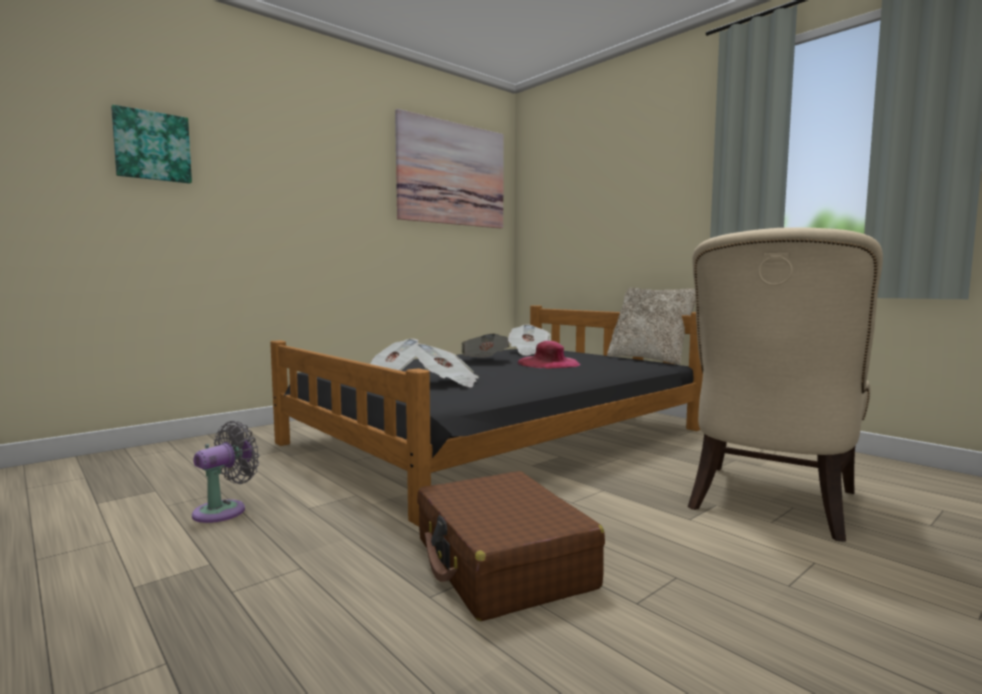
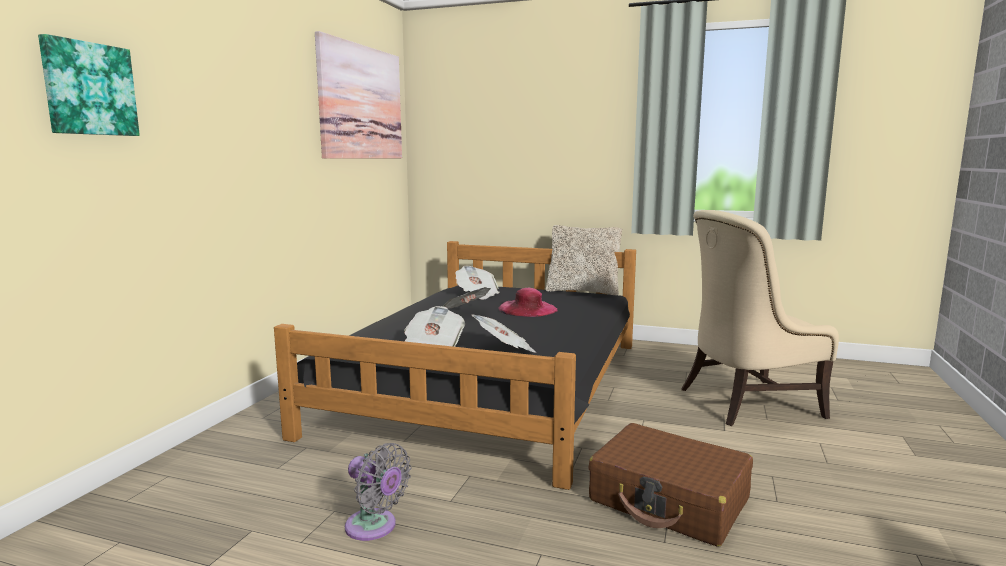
camera: 30 degrees left, 5 degrees up
(224, 510) = (374, 527): grey fan -> grey fan turned 120 degrees clockwise
(770, 500) = (747, 402): beige chair -> beige chair turned 75 degrees clockwise

